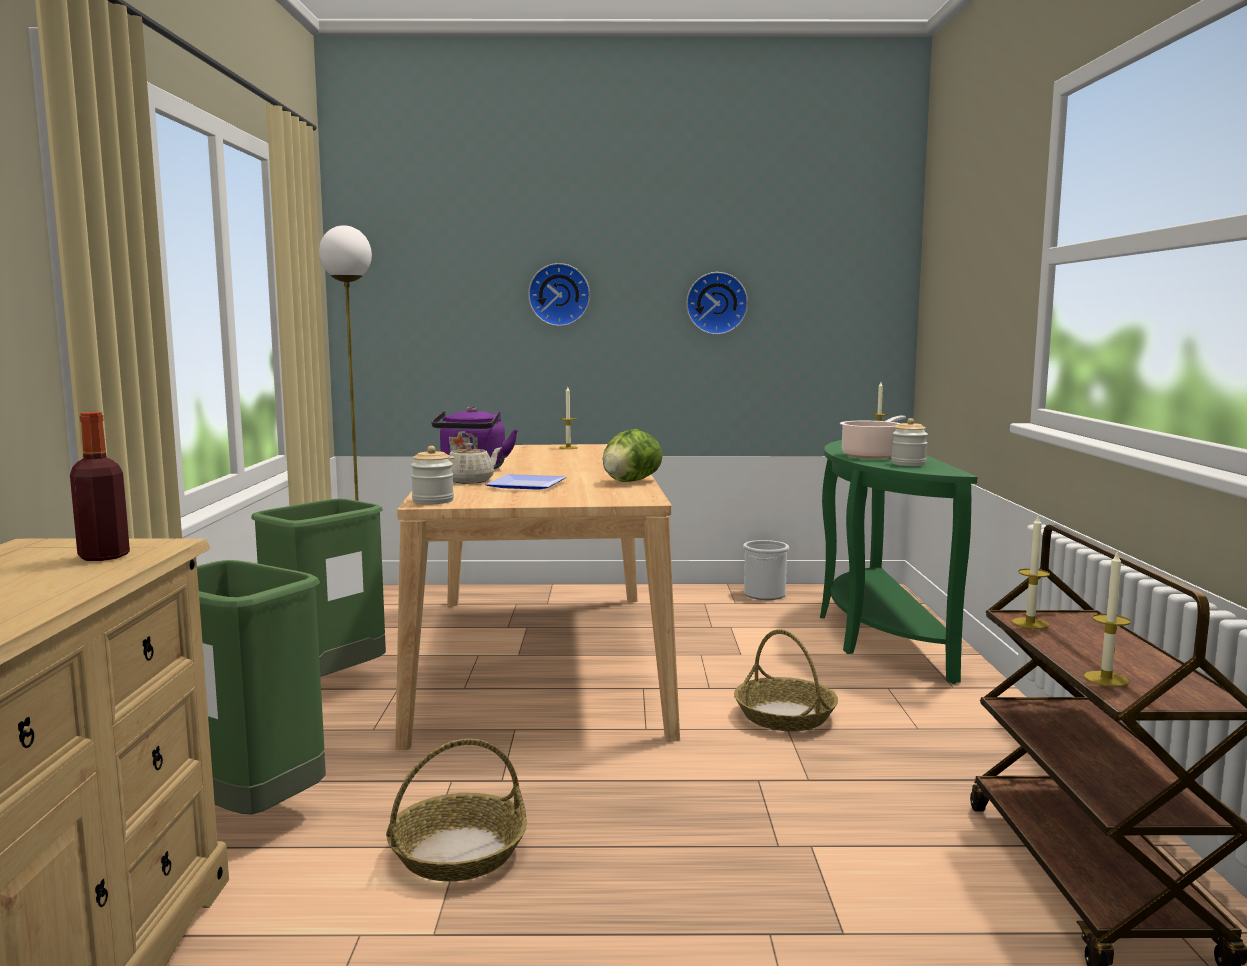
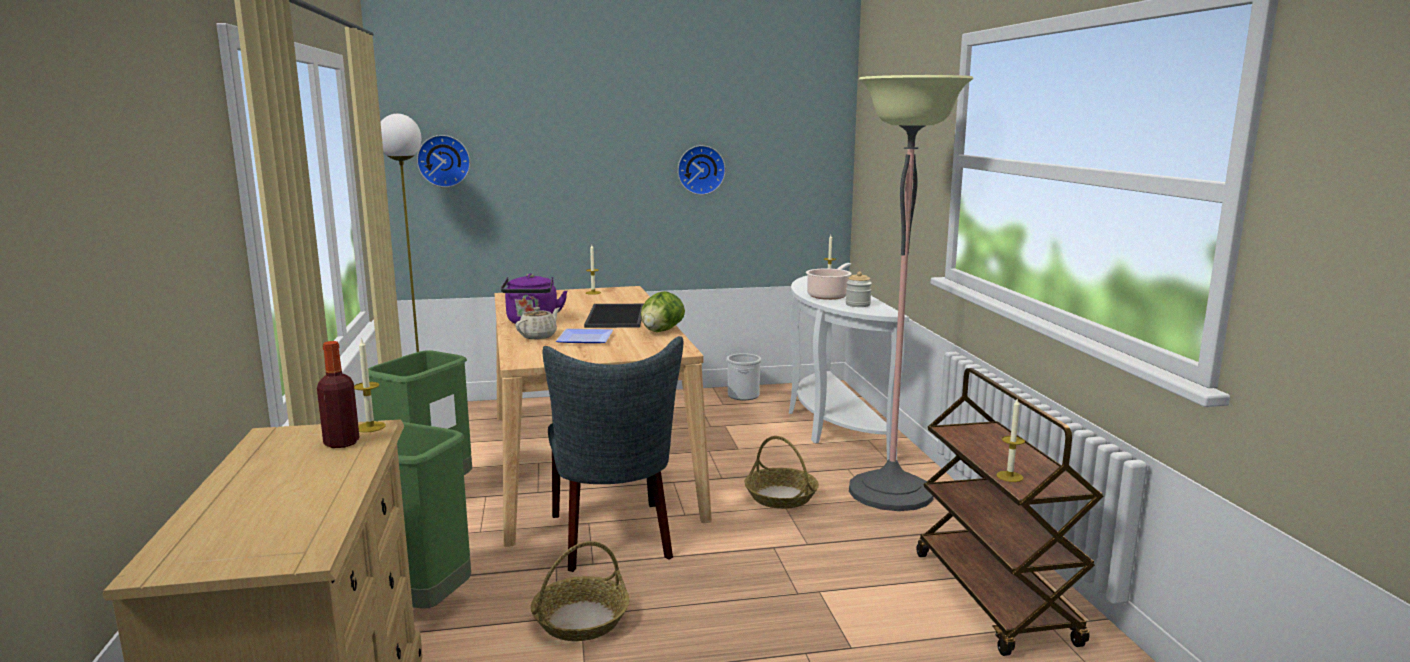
camera: 10 degrees left, 5 degrees up
(433, 501) = (523, 360): jar -> none
(540, 753) = (614, 540): none -> grey chair
(559, 295) = (575, 164): wall clock -> wall clock (444, 161)
(582, 468) = (617, 316): none -> tray
(875, 634) = (831, 425): green console table -> white console table
(944, 721) = (890, 492): none -> floor lamp
(1030, 623) = (957, 435): candle -> candle (370, 427)

